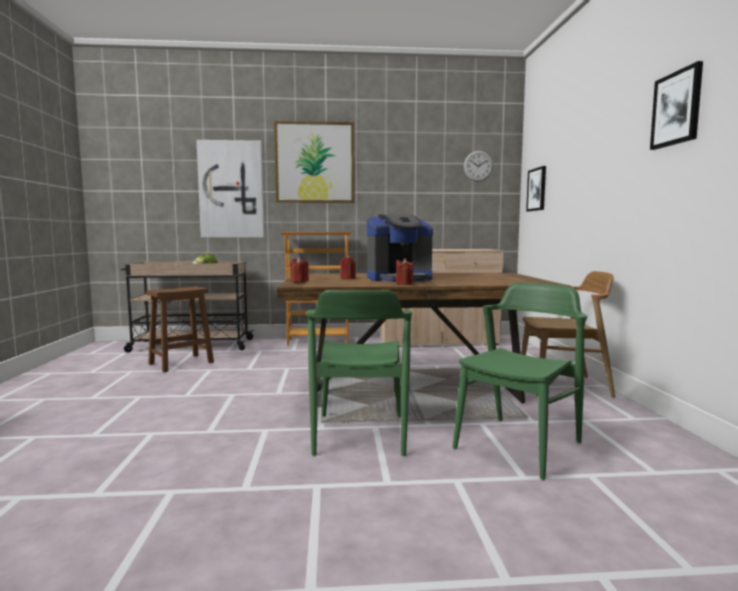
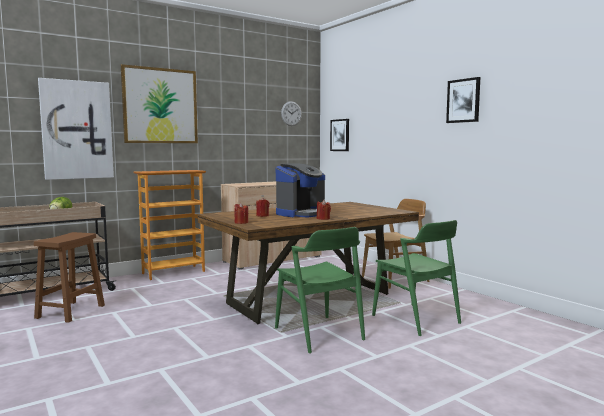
camera: 30 degrees left, 0 degrees up
(519, 445) = (415, 319): green chair -> green chair turned 135 degrees clockwise

